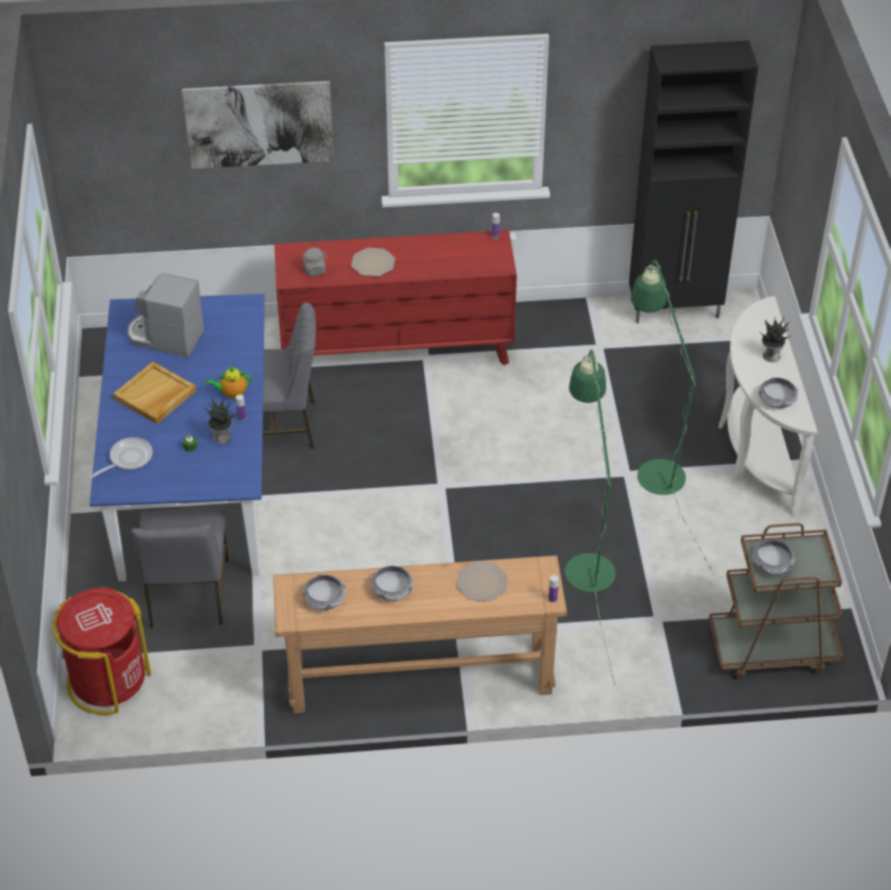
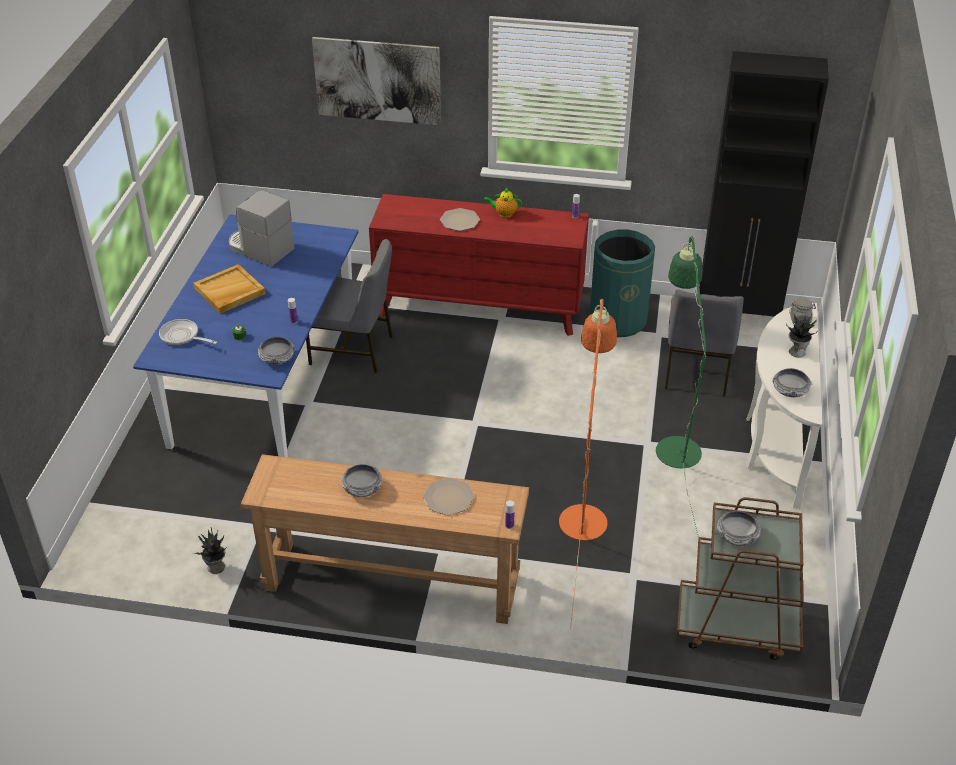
camera: 15 degrees right, 5 degrees down
(107, 680) = (118, 528): red trash can -> none
(127, 459) = (182, 336): frying pan -> frying pan turned 120 degrees counterclockwise
(187, 595) = (218, 470): grey chair -> grey chair (697, 371)
(222, 438) = (269, 334): potted plant -> potted plant (216, 567)
(232, 393) = (295, 301): teapot -> teapot (504, 214)
(315, 270) = (408, 218): grey jar -> grey jar (800, 319)
(324, 599) = (297, 484): bowl -> bowl (277, 358)
(551, 336) = (618, 320): none -> green trash can
(587, 562) = (583, 512): green floor lamp -> orange floor lamp

